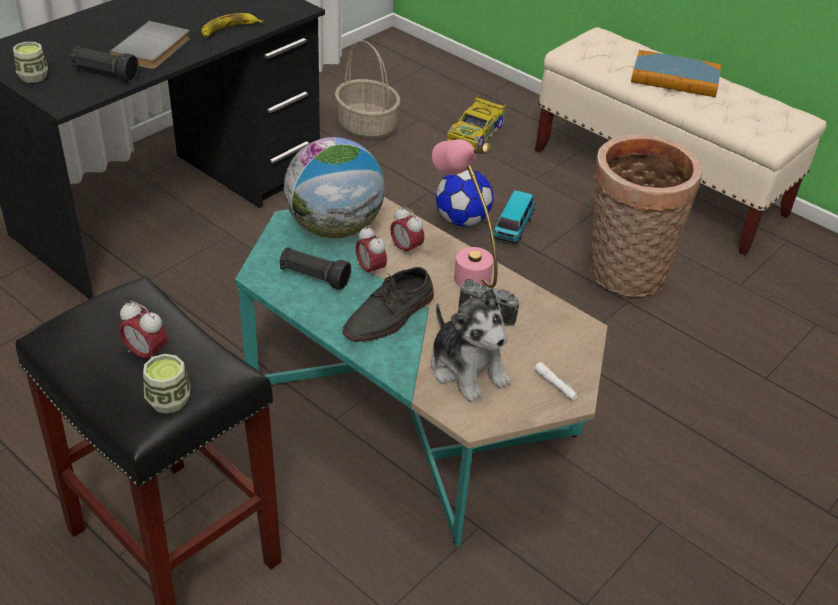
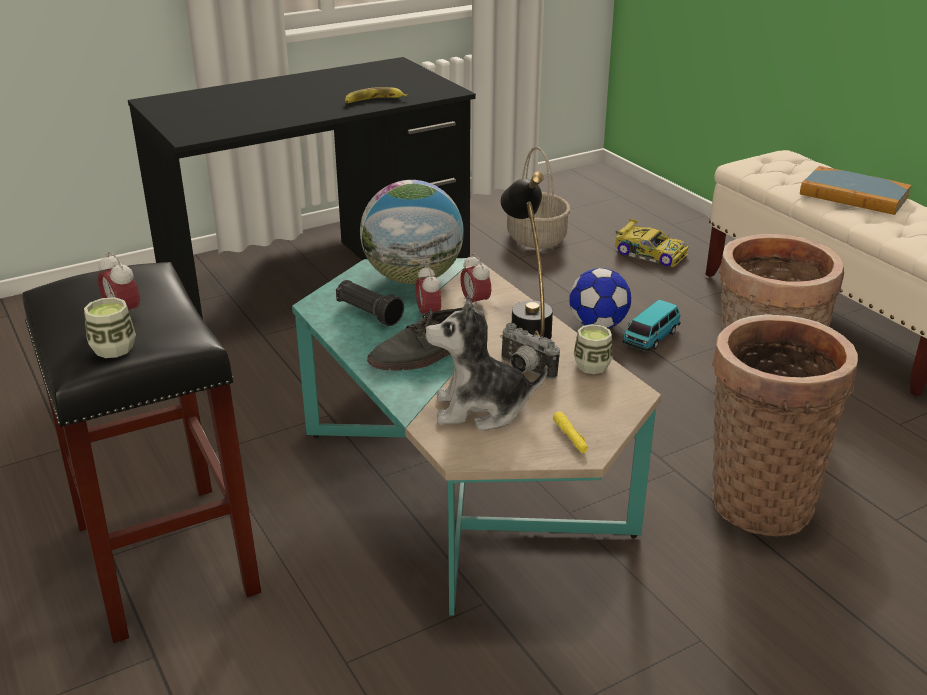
camera: 20 degrees right, 10 degrees down
(33, 77) = (176, 118): cup -> cup (592, 366)
(105, 74) = (239, 121): black flashlight -> none
(154, 49) = (295, 108): grey book -> none
(463, 268) = (526, 325): pink table lamp -> black table lamp
(467, 369) = (481, 409): plush toy -> plush toy turned 105 degrees clockwise
(476, 132) = (649, 253): toy car -> toy car turned 105 degrees counterclockwise
(555, 385) = (570, 437): white flashlight -> yellow flashlight
(657, 378) = (758, 498): none -> basket

